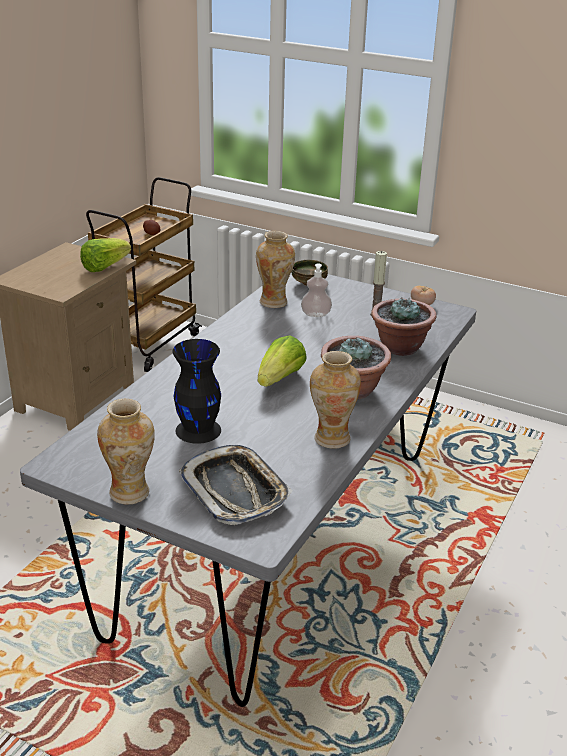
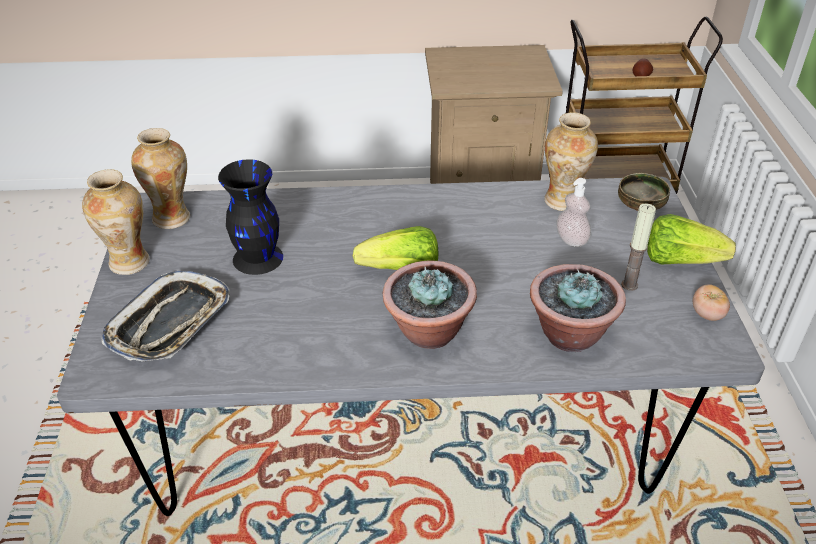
camera: 60 degrees right, 10 degrees up
(104, 267) = (523, 83): lettuce -> lettuce (680, 260)
(331, 438) = (313, 353): vase -> vase (172, 218)

